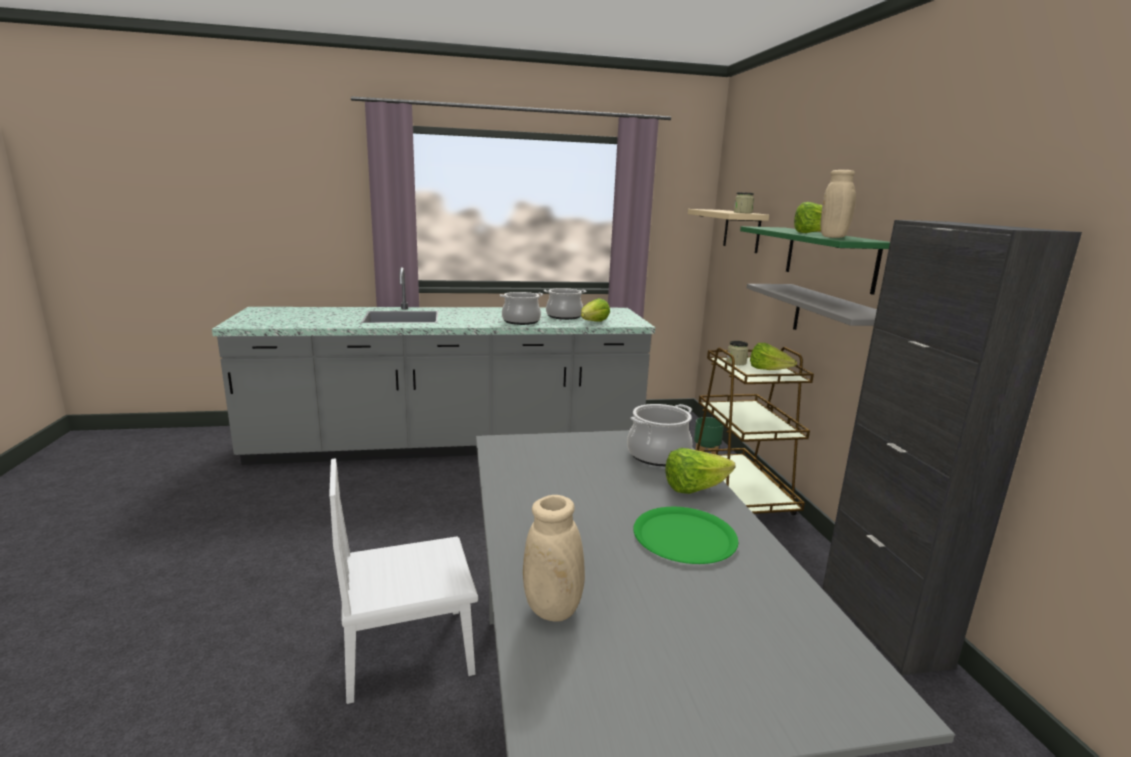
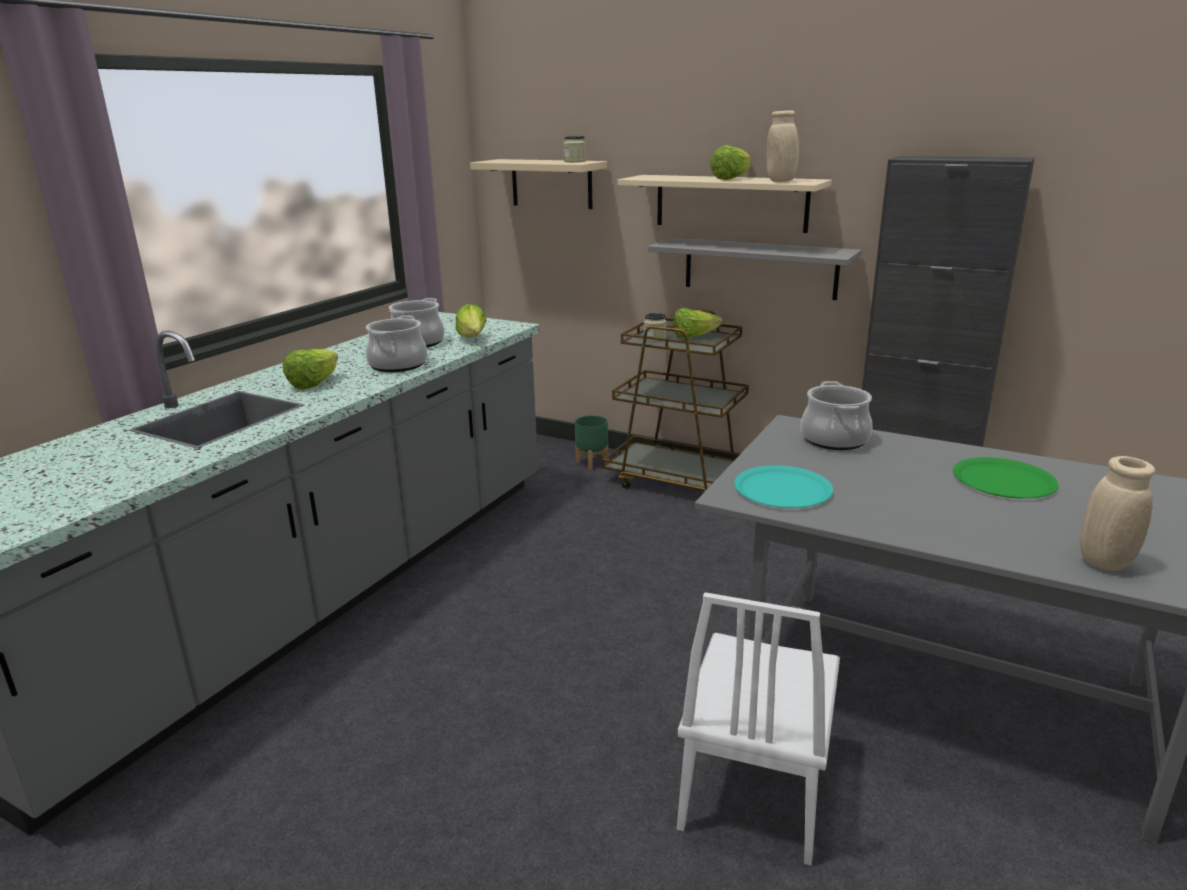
camera: 50 degrees left, 5 degrees up
(532, 455) = (782, 489): none -> turquoise plate
(694, 488) = (917, 449): lettuce -> lettuce (314, 384)
(829, 258) = (730, 203): green shelf -> beige shelf

